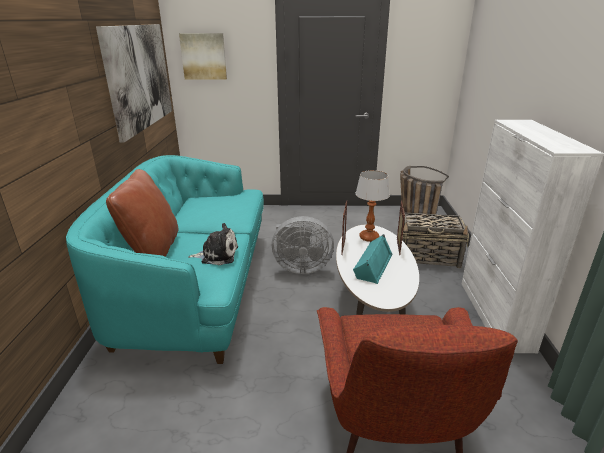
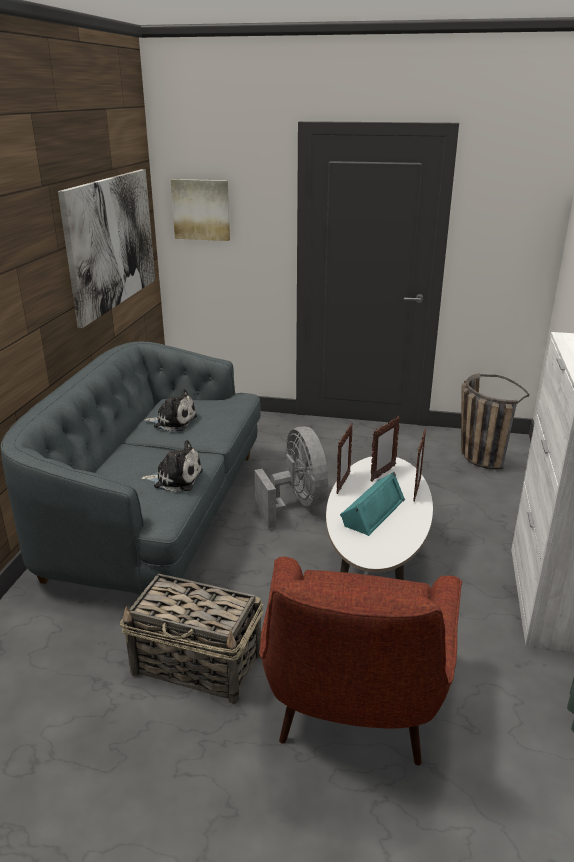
camera: 10 degrees right, 0 degrees up
(152, 251) = (101, 466): brown pillow -> none
(196, 286) = (157, 515): turquoise sofa -> grey sofa
(203, 212) = (173, 421): none -> plush toy
(300, 267) = (296, 504): grey fan -> grey fan turned 120 degrees counterclockwise
(369, 237) = (382, 474): table lamp -> picture frame
(428, 256) = (479, 507): basket -> basket (198, 664)

